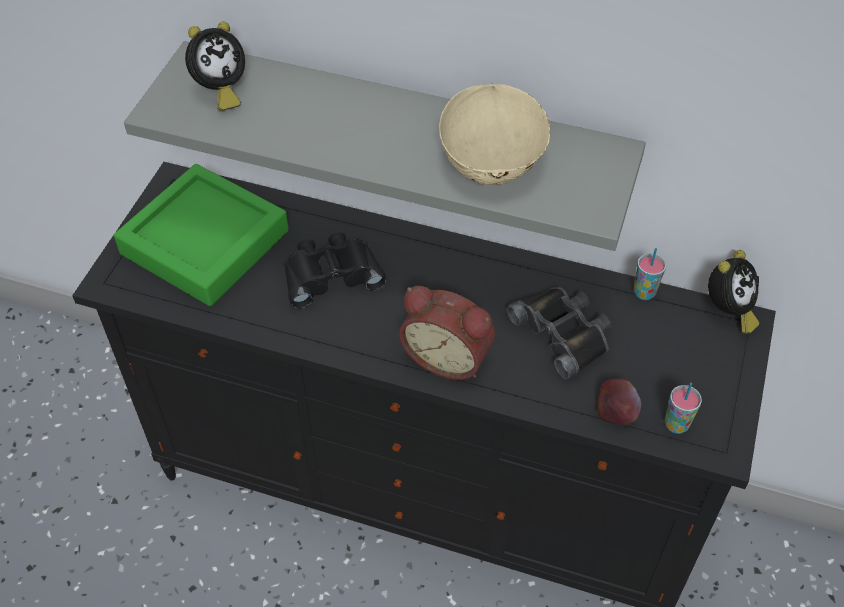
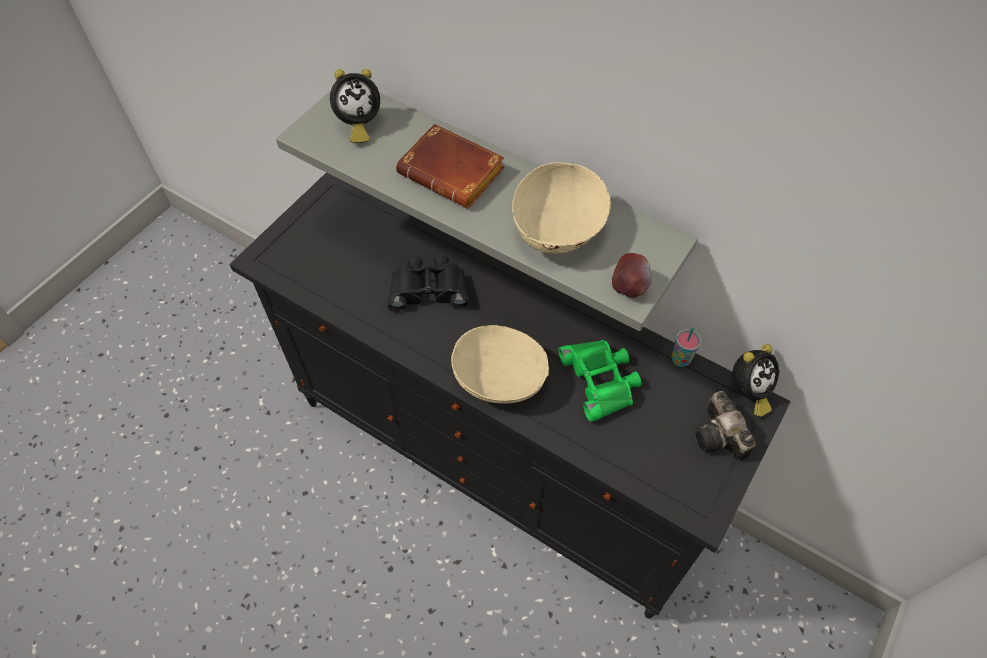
camera: 15 degrees right, 5 degrees up
(205, 242) = (340, 241): green tray -> none
(353, 122) = (455, 172): none -> brown book
(448, 356) = (500, 379): alarm clock -> beige bowl
(563, 333) = (601, 380): black binoculars -> green binoculars
(616, 413) = (623, 460): apple -> apple (629, 287)
(676, 425) = (670, 483): cup -> none
(714, 365) = (720, 438): none -> camera

